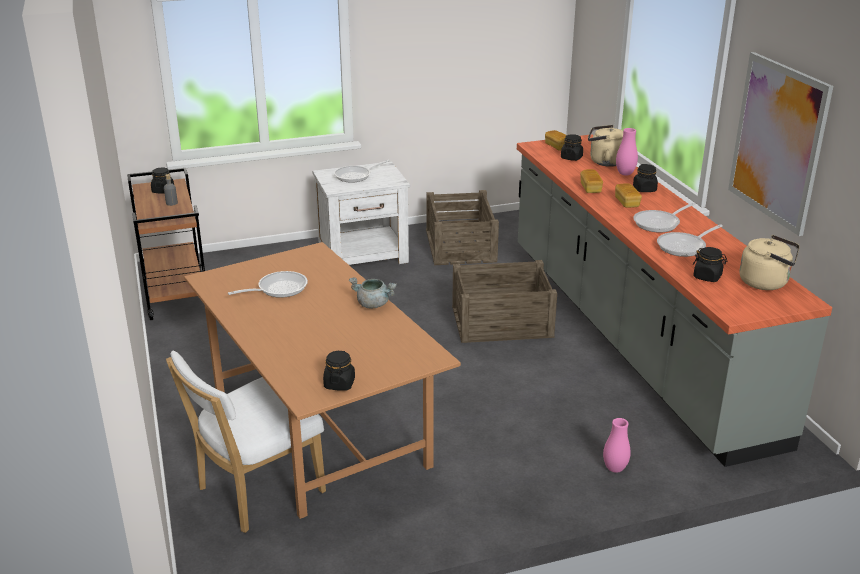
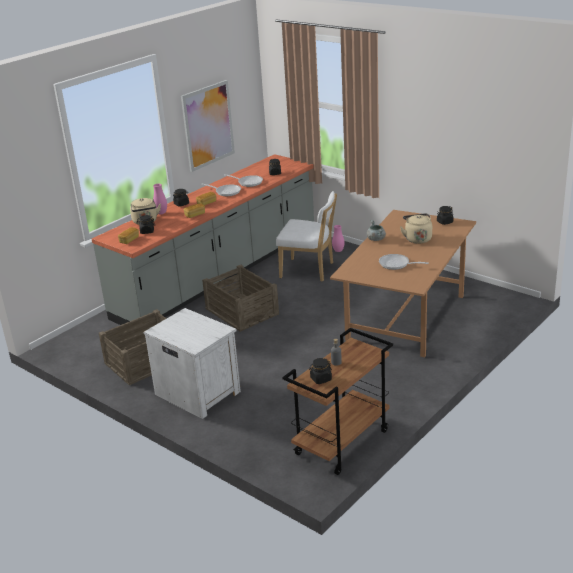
camera: 120 degrees left, 0 degrees up
(255, 492) = (466, 312): white chair -> white chair (309, 271)
(356, 176) = (189, 332): frying pan -> none
(766, 283) = (266, 165): beige kettle -> beige kettle (417, 238)

